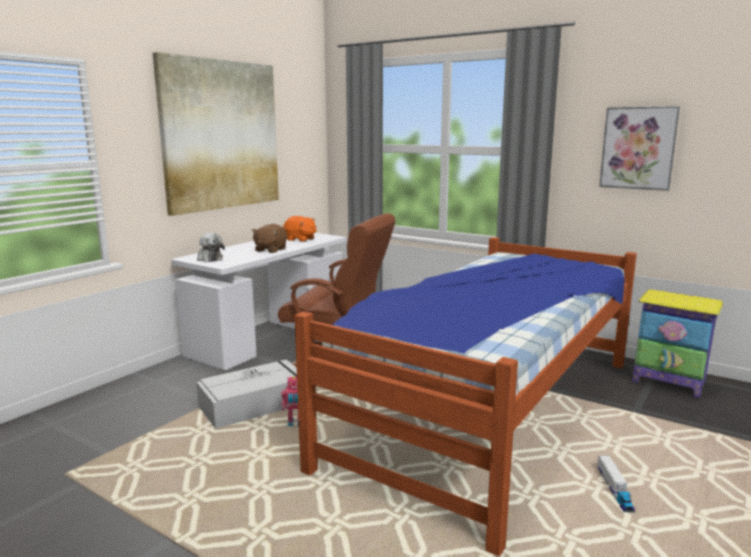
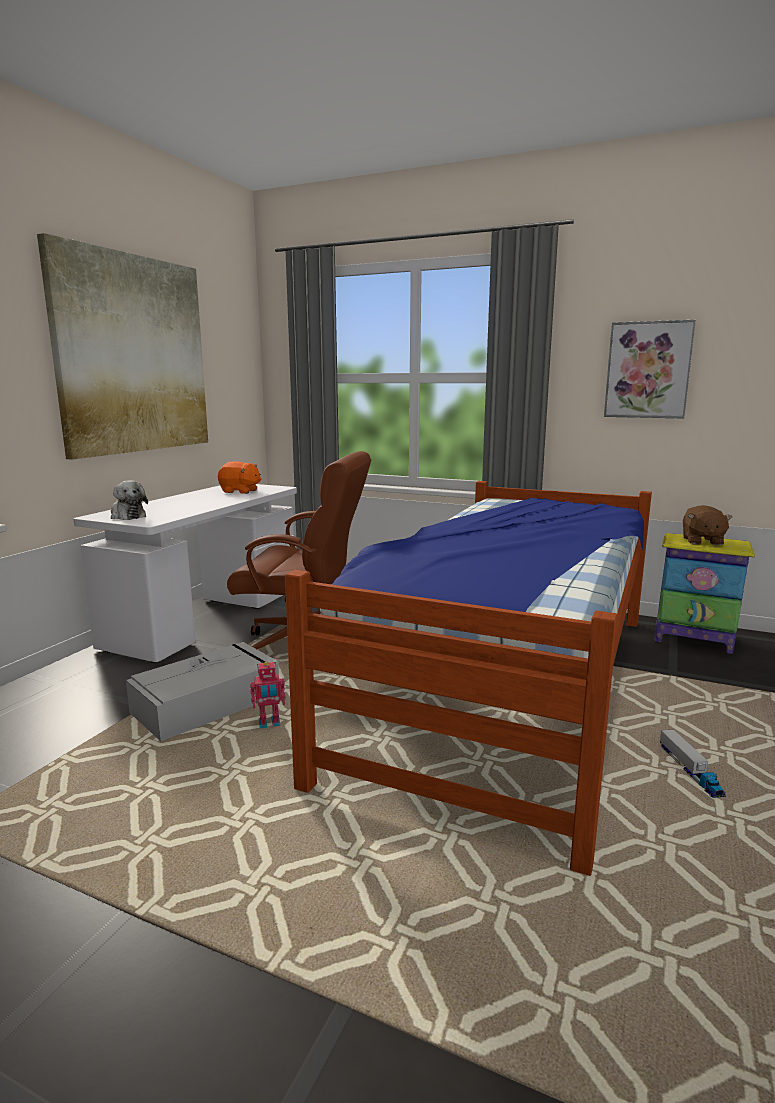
camera: 10 degrees left, 0 degrees up
(270, 250) = (206, 504): brown plush toy -> brown plush toy (702, 541)

